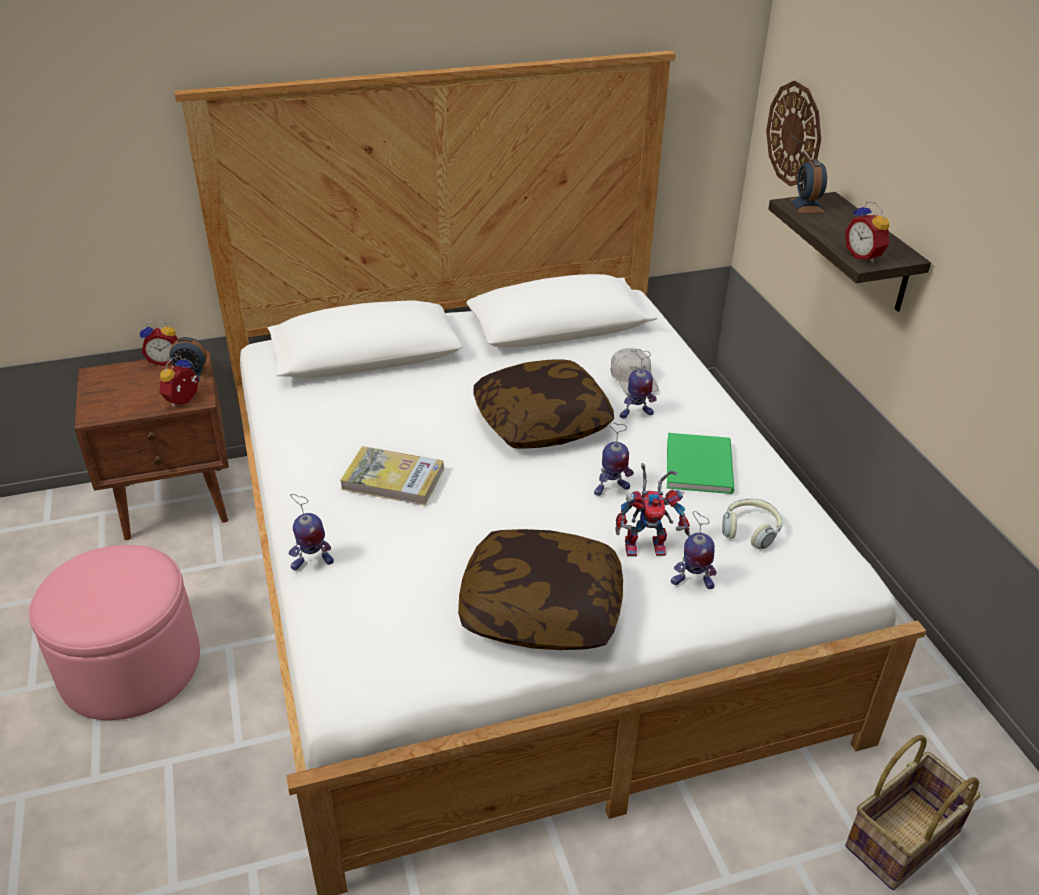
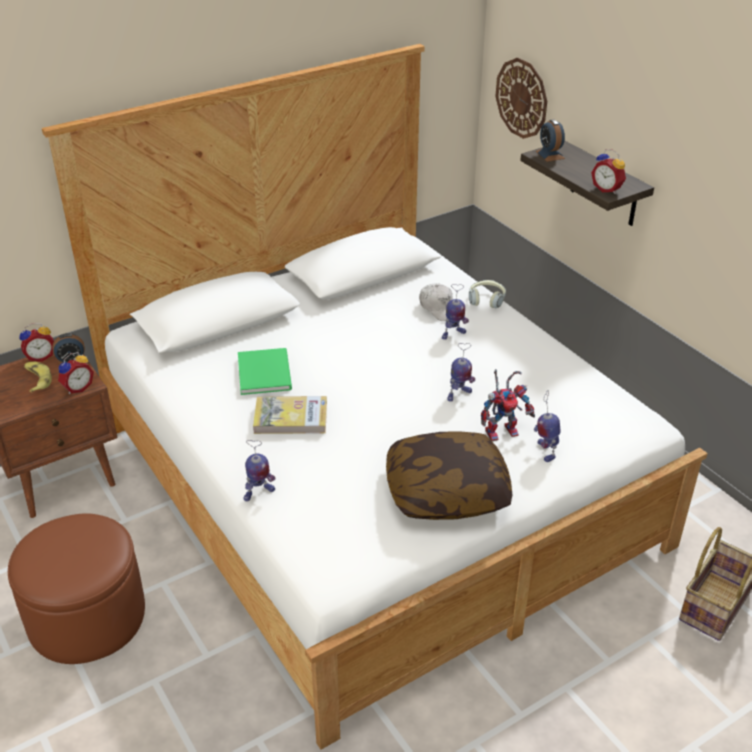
camera: 15 degrees left, 0 degrees up
(130, 666) = (87, 617): pink ottoman -> brown ottoman
(147, 385) = (37, 380): none -> banana
(184, 401) = (77, 388): alarm clock -> alarm clock turned 150 degrees counterclockwise
(542, 423) = (385, 353): pillow -> none
(692, 582) = (545, 451): toy robot -> toy robot turned 90 degrees clockwise
(701, 464) = (516, 364): green book -> green book (266, 372)
(750, 530) = (570, 405): headphones -> headphones (486, 299)

